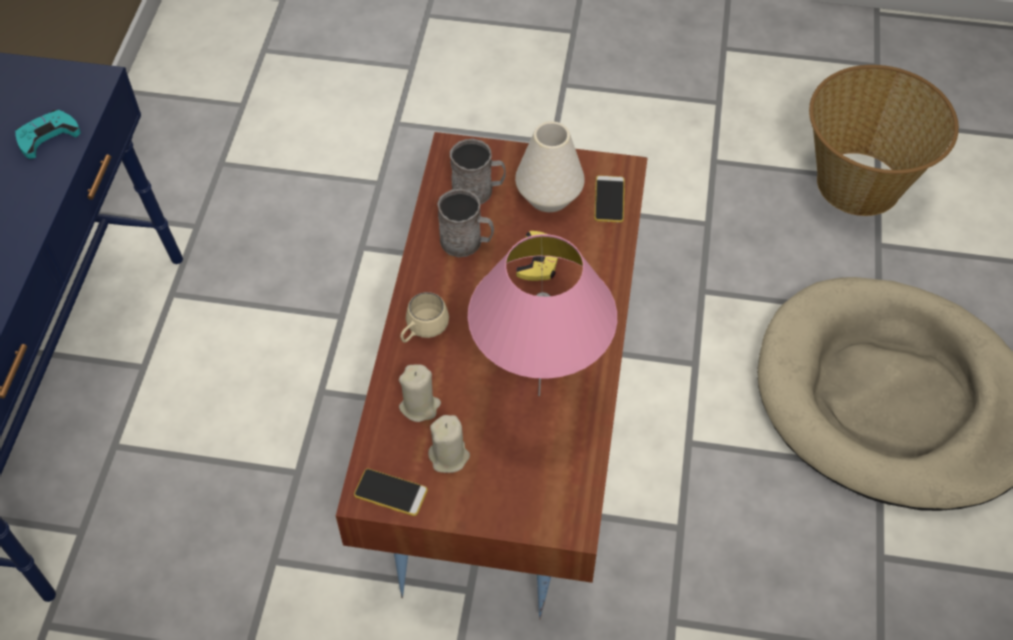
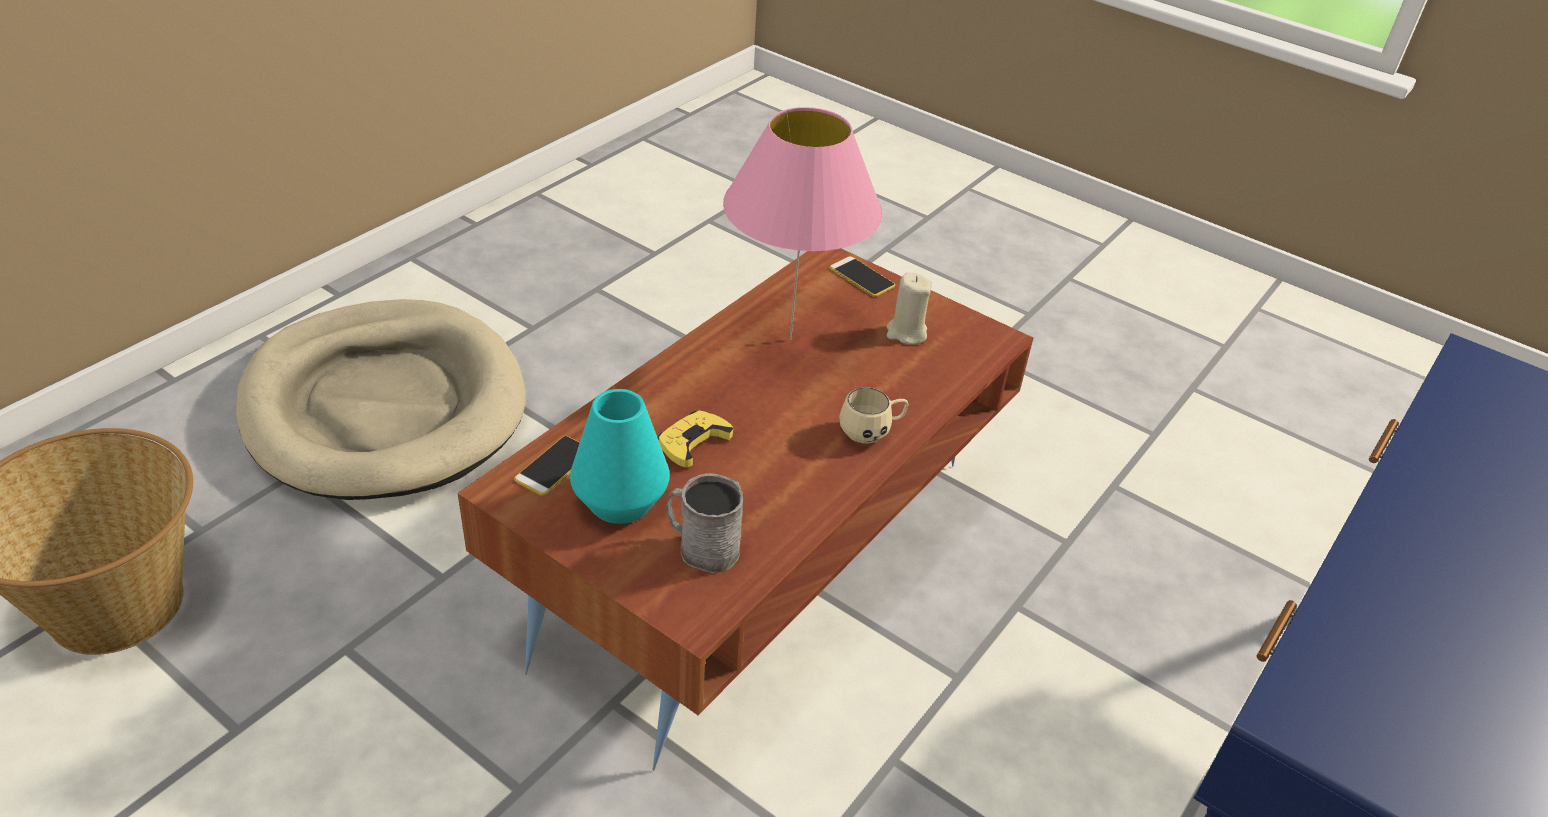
camera: 155 degrees left, 15 degrees down
(47, 136) = (1371, 643): turquoise game controller -> none
(390, 492) = (975, 331): phone -> phone (861, 277)
(420, 406) = (912, 376): beige candle -> none
(467, 242) = (761, 495): grey mug -> none
(549, 196) = (620, 501): white vase -> turquoise vase

